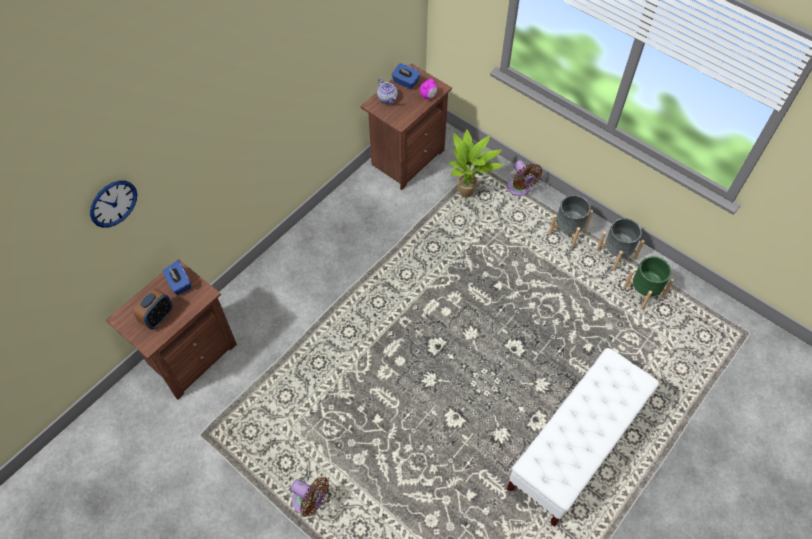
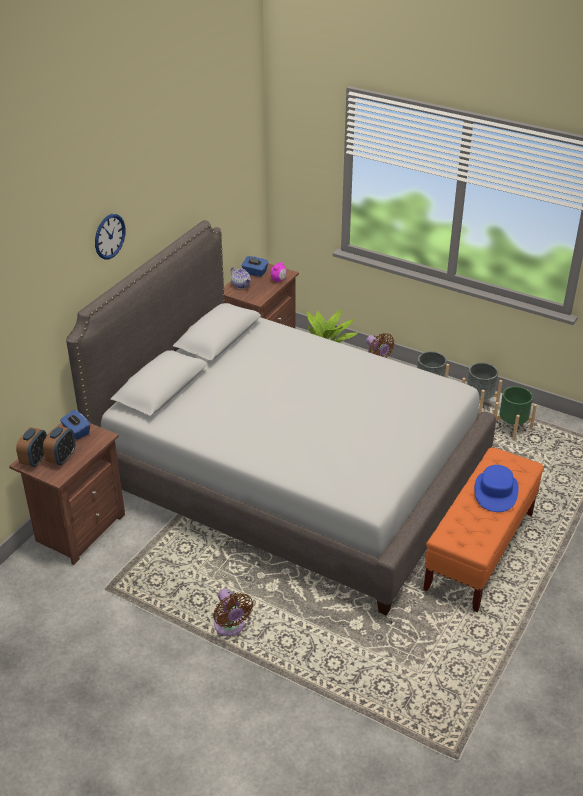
camera: 10 degrees left, 20 degrees down
(113, 203) = (28, 332): wall clock -> wall clock (109, 236)
(132, 315) = (35, 459): none -> alarm clock
(310, 502) = (230, 627): brown fan -> brown fan turned 45 degrees clockwise
(405, 322) = (291, 477): none -> grey bed
(574, 448) = (480, 551): white bench -> orange bench
(599, 413) = (495, 492): none -> blue hat

